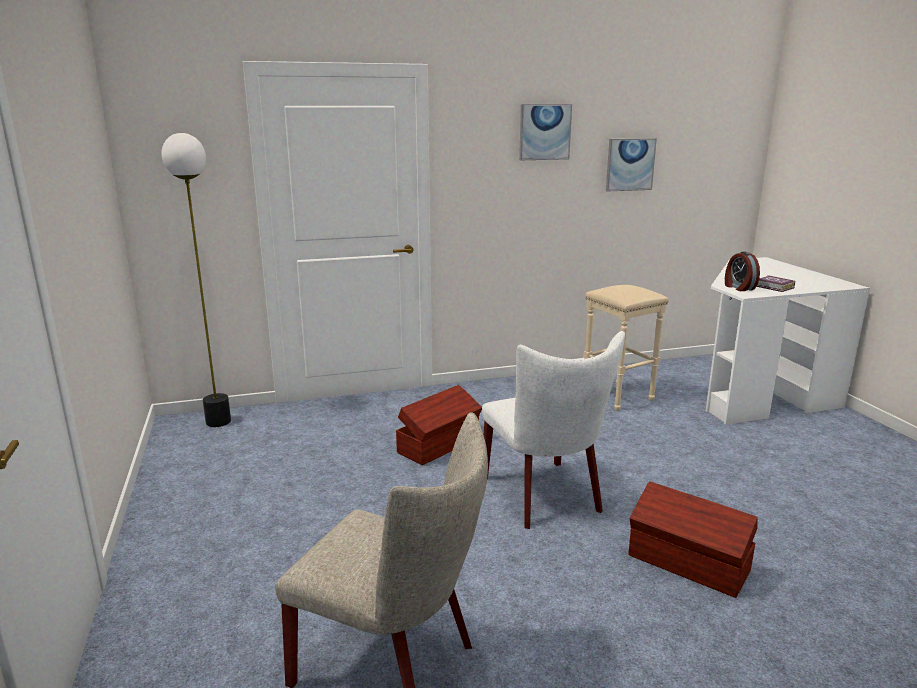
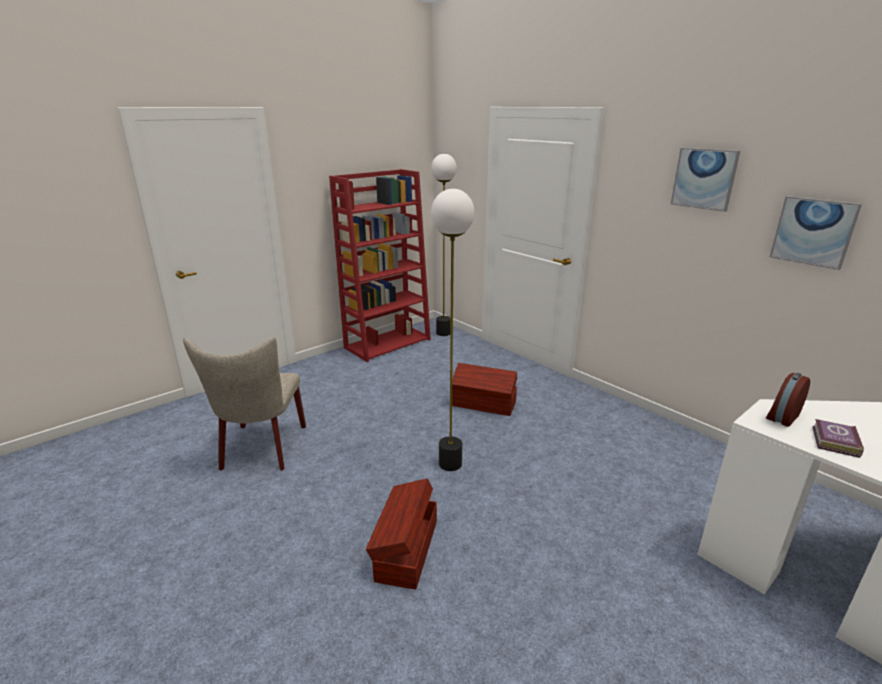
camera: 65 degrees right, 5 degrees up
(181, 470) = (388, 343): none -> red bookcase
(545, 497) = (449, 463): white chair -> floor lamp
(616, 396) = (670, 467): beige stool -> none

